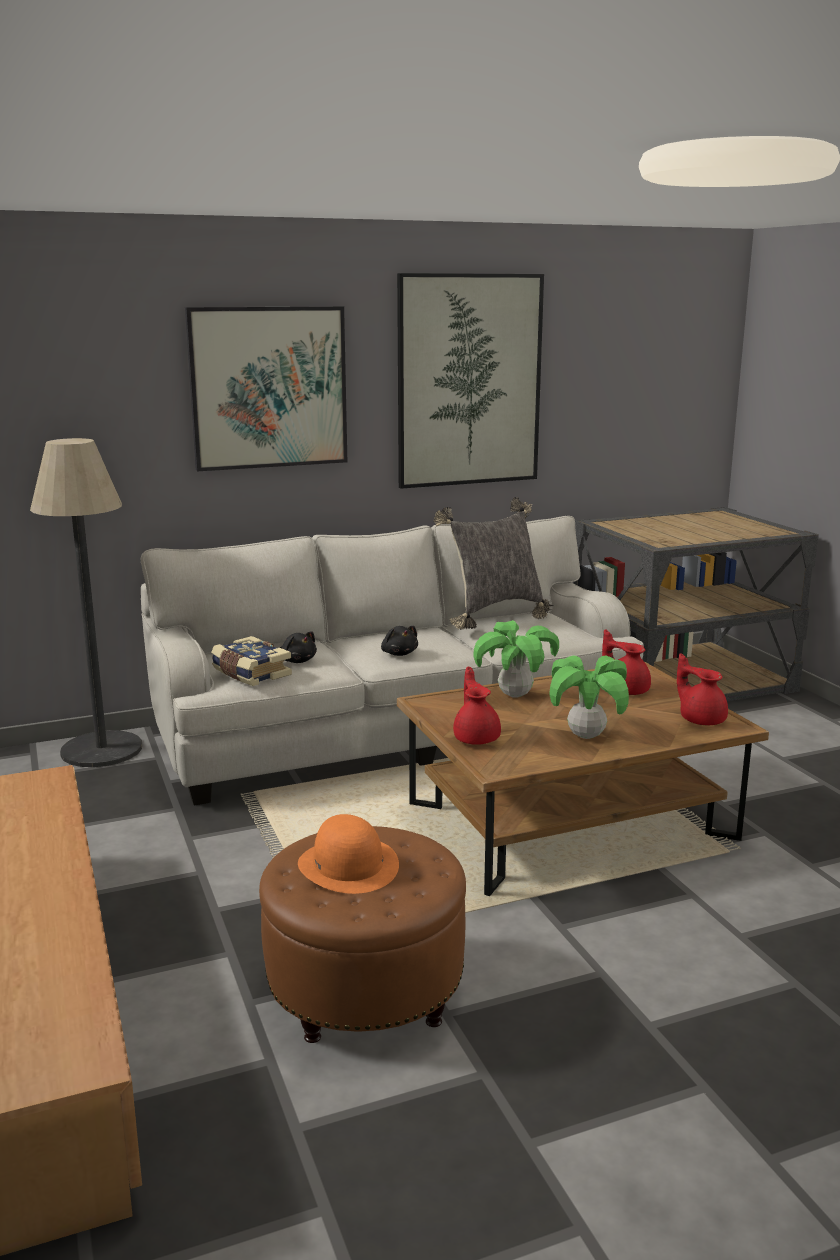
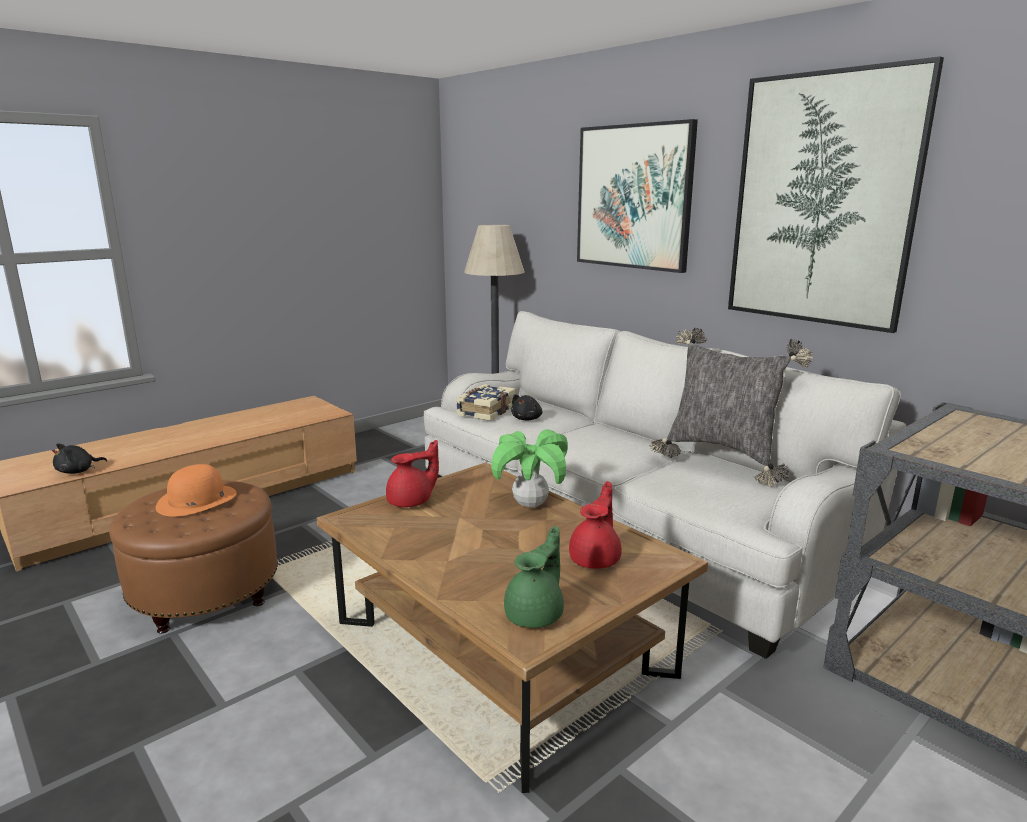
camera: 70 degrees right, 0 degrees up
(399, 653) = (574, 443): black plush toy -> black plush toy (78, 471)
(586, 736) = (444, 550): potted plant -> none
(701, 719) = (536, 614): red teapot -> green teapot

